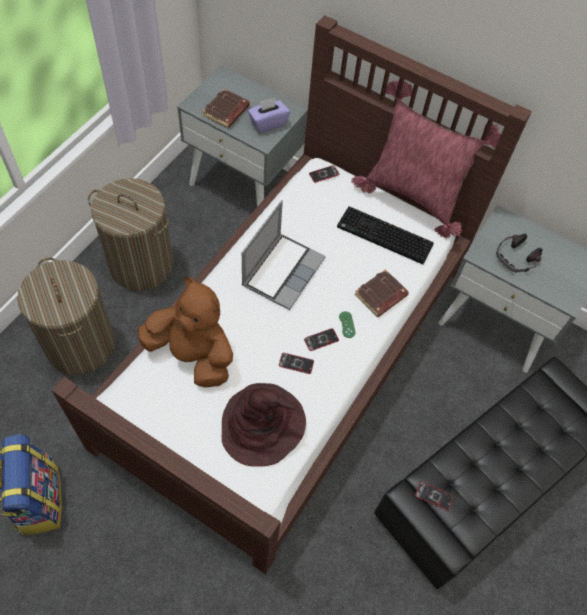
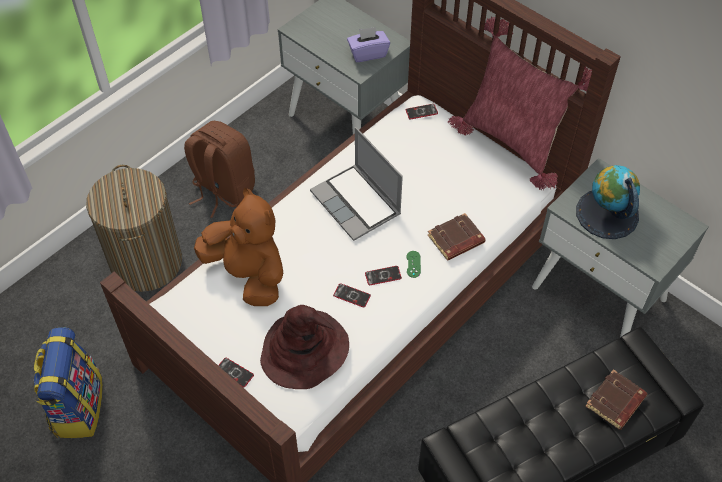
camera: 15 degrees right, 5 degrees down
(141, 264) = (223, 190): laundry basket -> brown backpack
(226, 112) = (327, 39): brown book -> brown book (615, 402)
(282, 271) = (357, 203): laptop -> laptop turned 105 degrees clockwise
(383, 236) = (471, 181): keyboard -> none
(433, 496) = (472, 447): phone -> phone (234, 372)
(516, 257) = (606, 214): headphones -> globe

